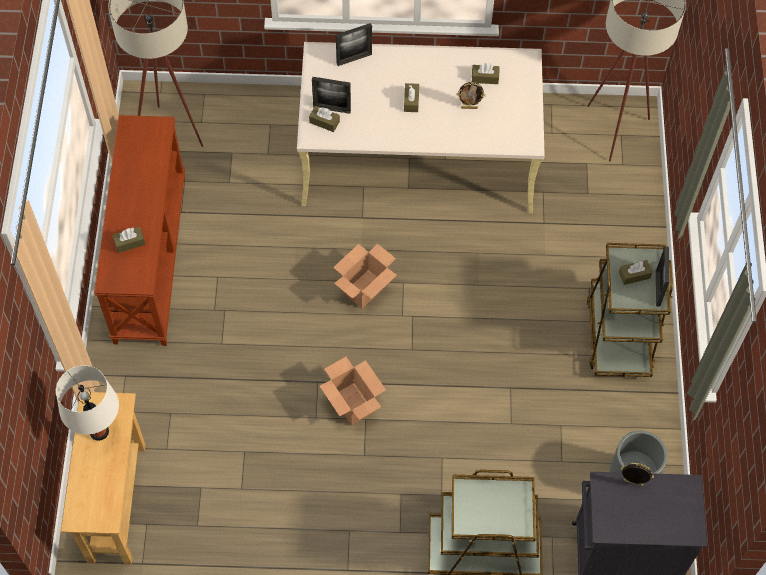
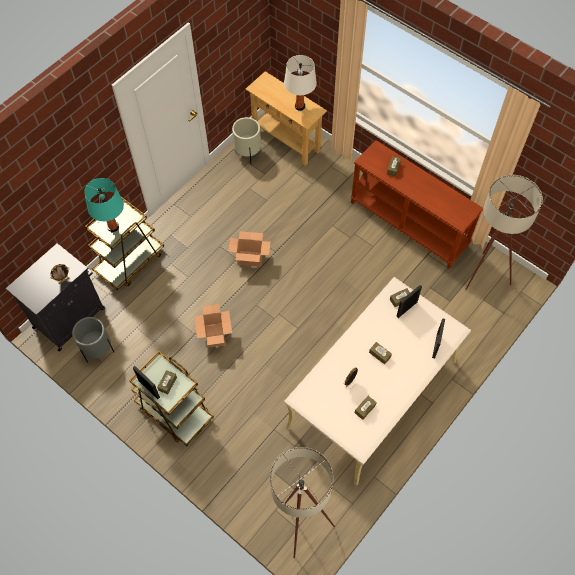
camera: 130 degrees right, 0 degrees up
(180, 537) = (248, 153): none -> beige planter
(365, 288) = (309, 307): cardboard box -> cardboard box (215, 335)
(502, 507) = (113, 227): none -> turquoise table lamp

